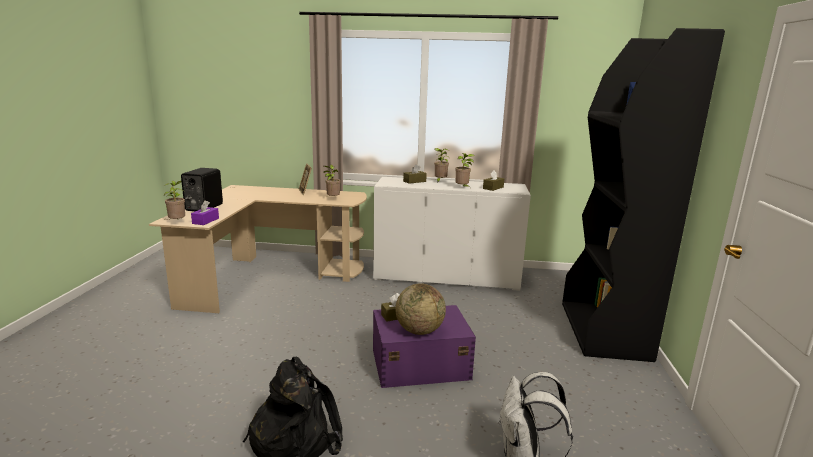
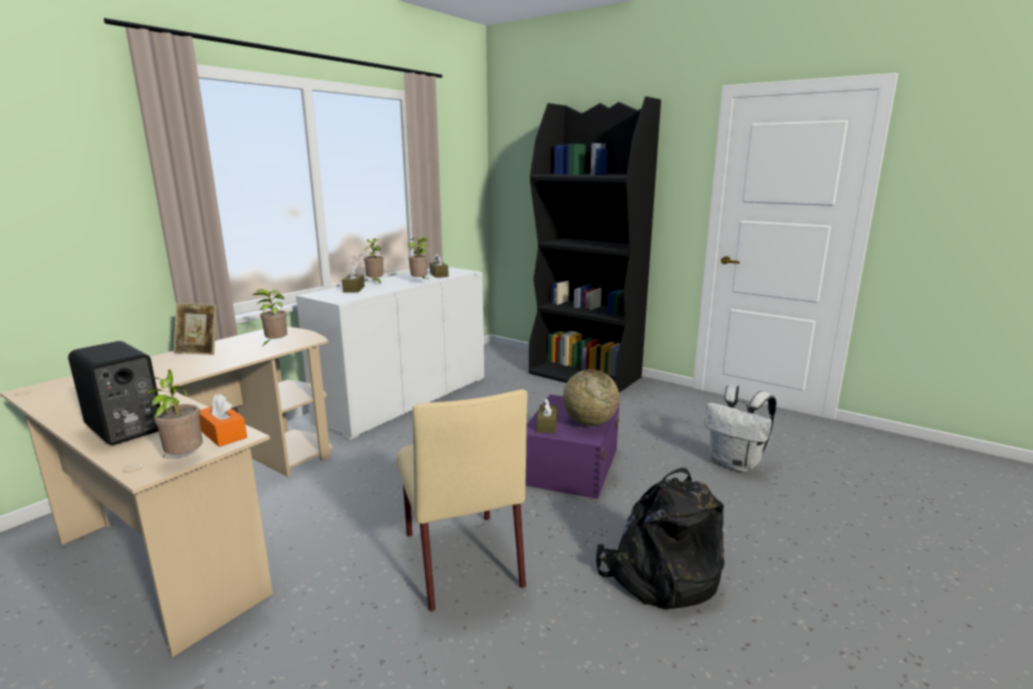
camera: 60 degrees left, 0 degrees up
(205, 221) = (223, 434): purple tissue box -> orange tissue box
(273, 353) = (461, 557): none -> beige chair

